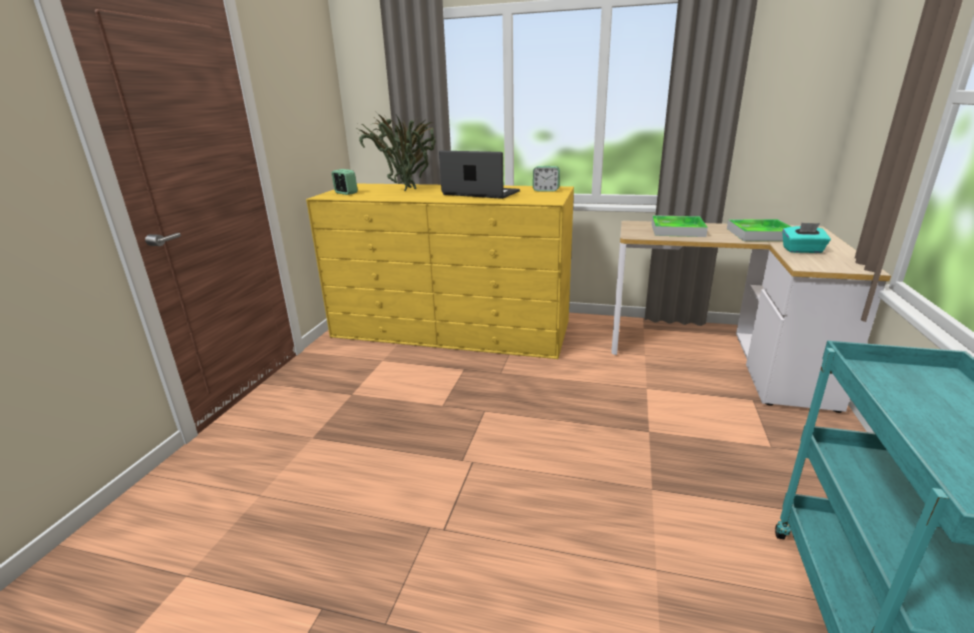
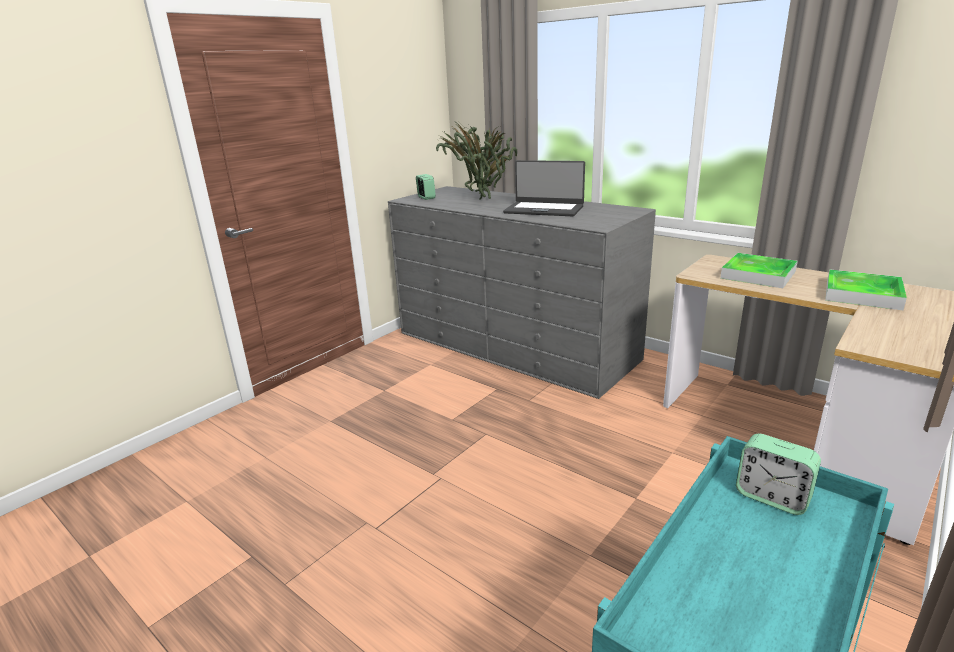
camera: 25 degrees right, 0 degrees up
(451, 329) = (514, 345): yellow dresser -> grey dresser
(480, 193) = (544, 209): laptop -> laptop turned 150 degrees clockwise
(546, 190) = (616, 212): alarm clock -> alarm clock (772, 497)
(802, 250) = (890, 324): turquoise tissue box -> none

